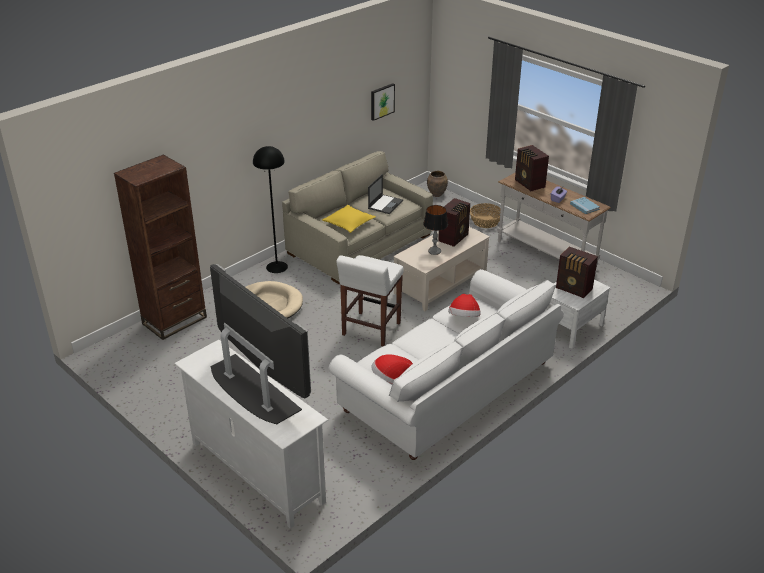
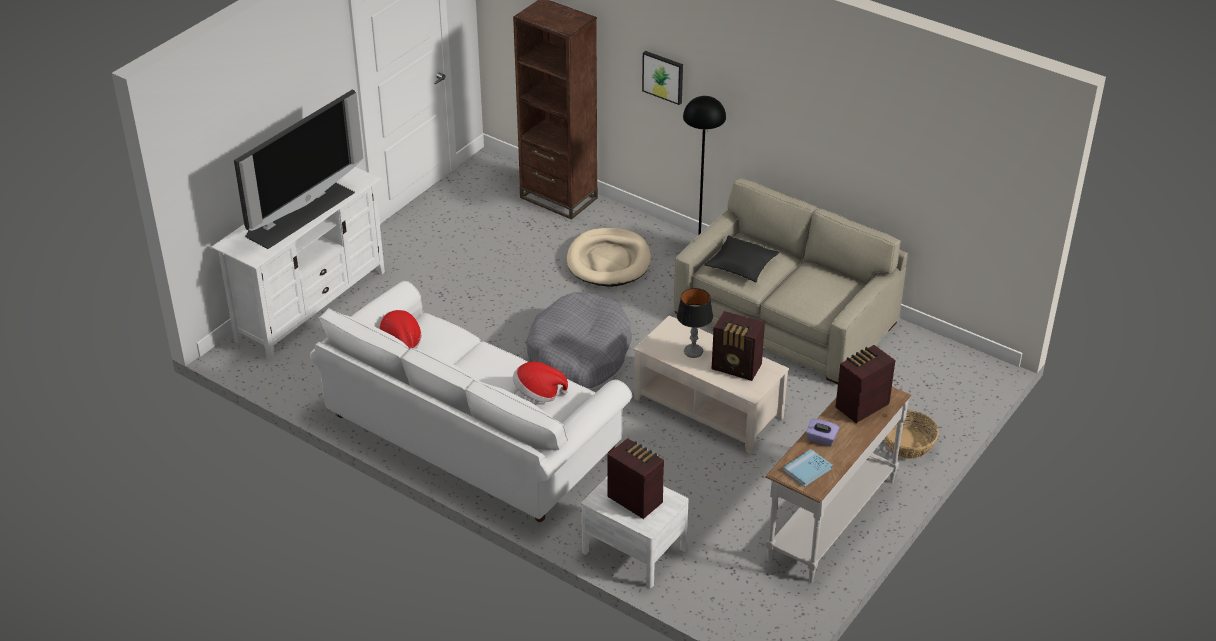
camera: 80 degrees right, 5 degrees up
(349, 223) = (741, 265): yellow pillow -> black pillow
(370, 329) = (579, 354): white stool -> grey dog bed
(381, 101) = (937, 181): picture -> picture (663, 76)
(385, 204) = (809, 292): laptop -> none
(437, 194) = (973, 382): brown vase -> none
(574, 289) = (634, 499): radio -> radio turned 105 degrees clockwise

